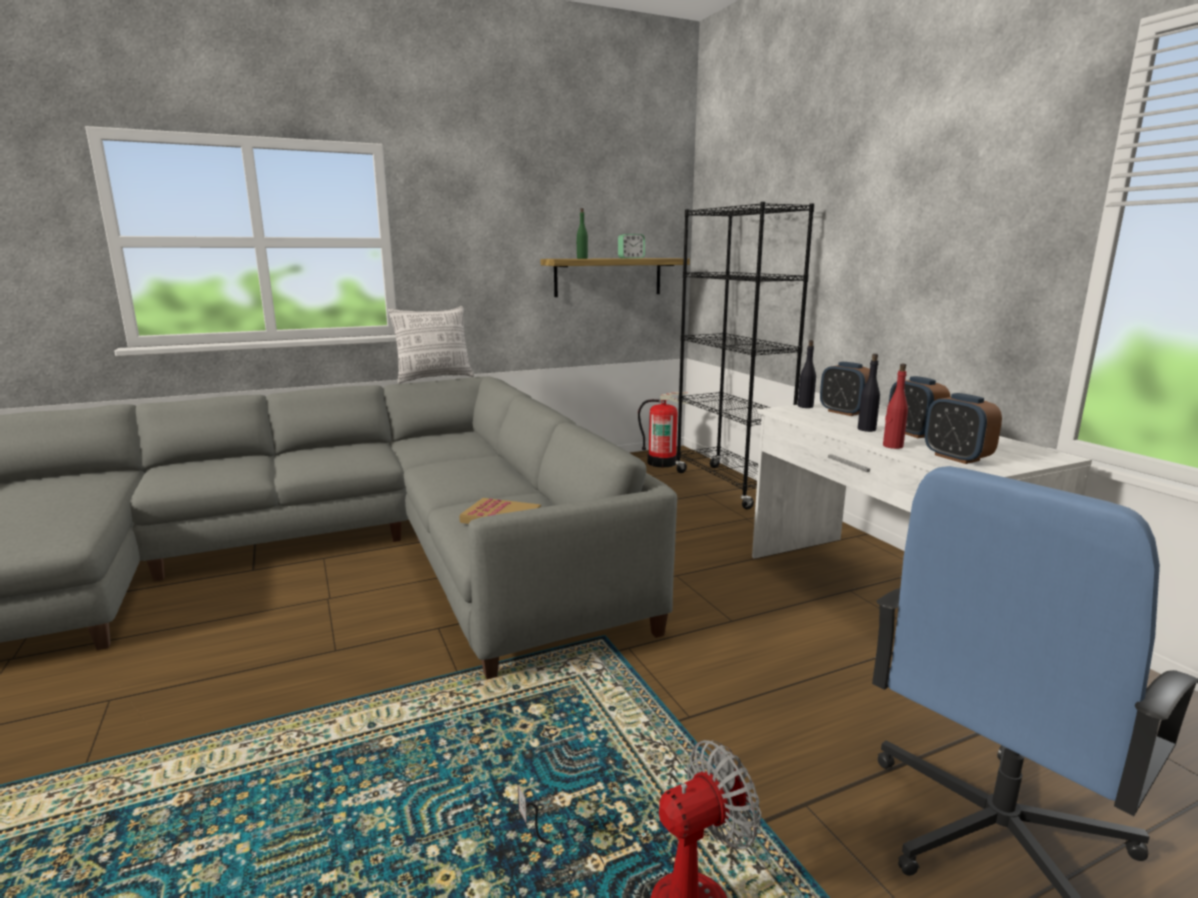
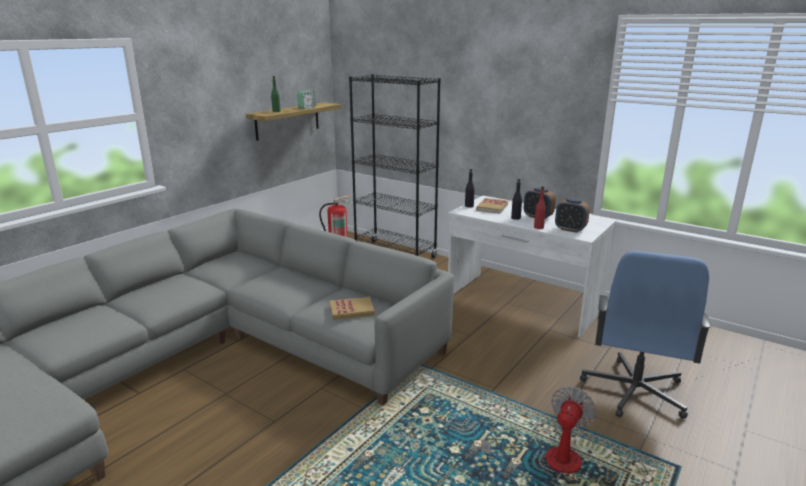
camera: 30 degrees left, 5 degrees up
(434, 378) = (197, 217): pillow -> none
(844, 412) = (492, 207): alarm clock -> book

